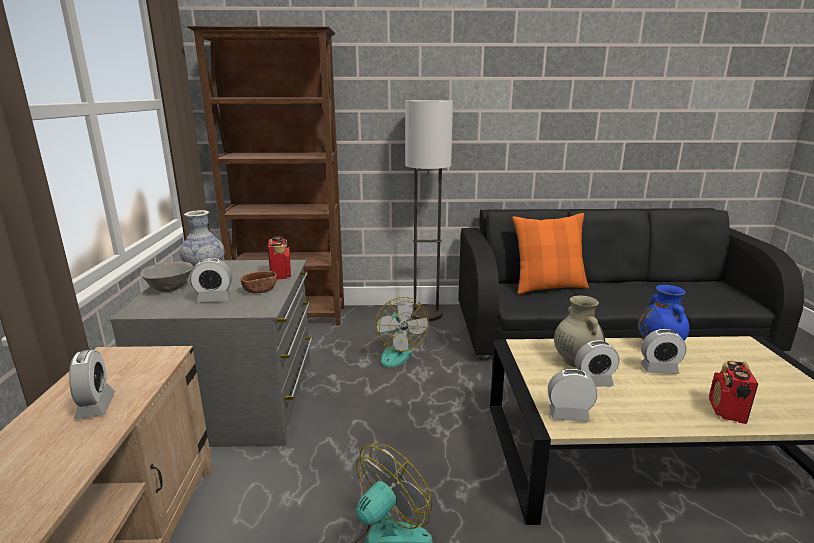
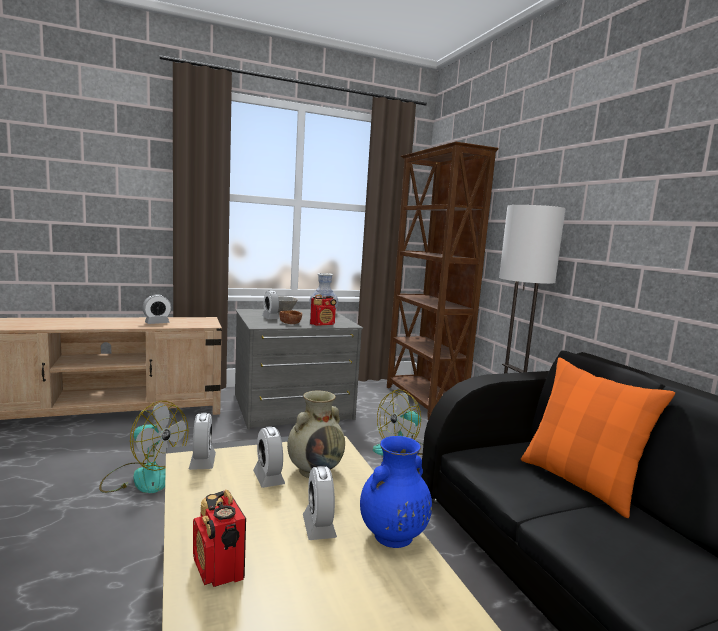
camera: 70 degrees right, 10 degrees down
(727, 411) = (218, 569): radio -> radio turned 120 degrees counterclockwise

